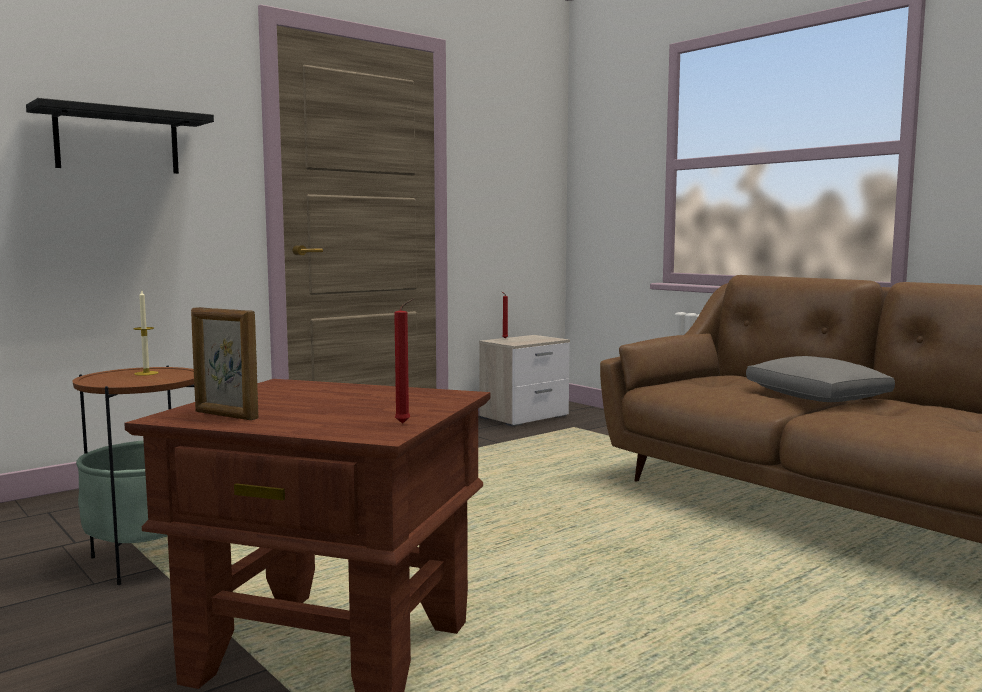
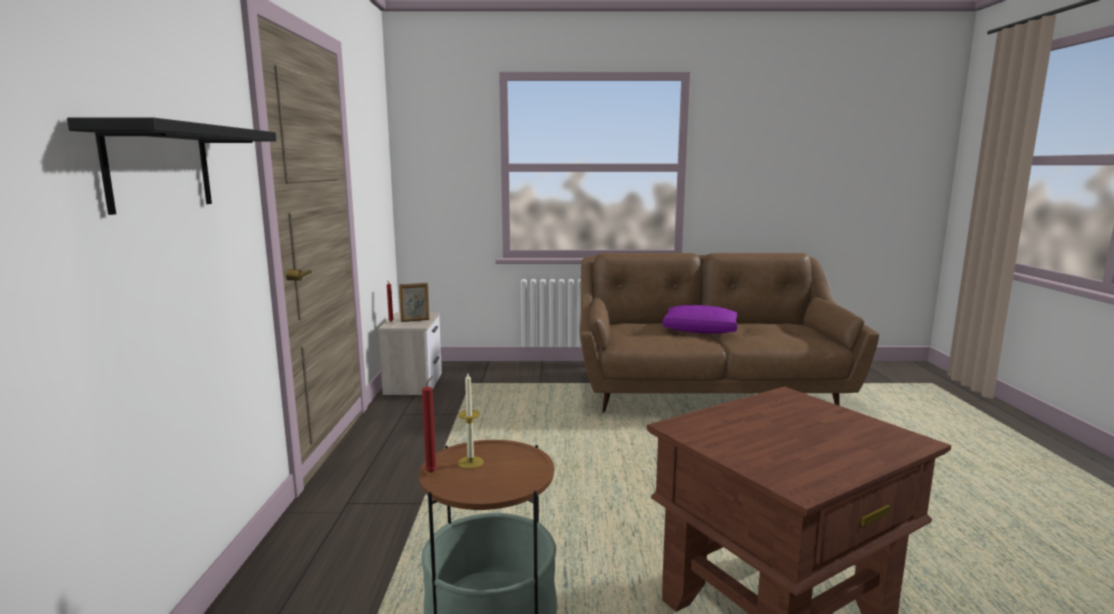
camera: 50 degrees left, 5 degrees up
(225, 415) = (809, 469): picture frame -> picture frame (415, 320)
(405, 423) = (880, 428): red candle -> red candle (432, 471)
(817, 397) = (701, 330): grey pillow -> purple pillow

